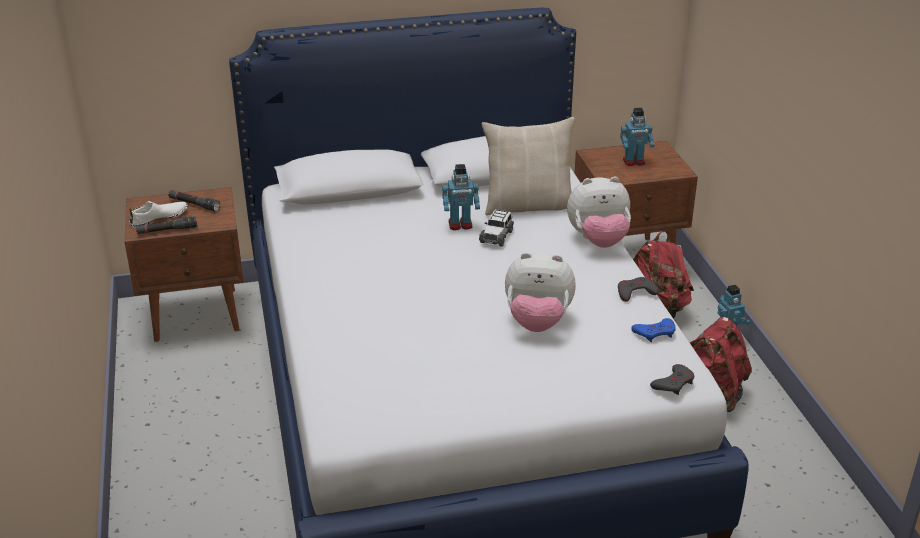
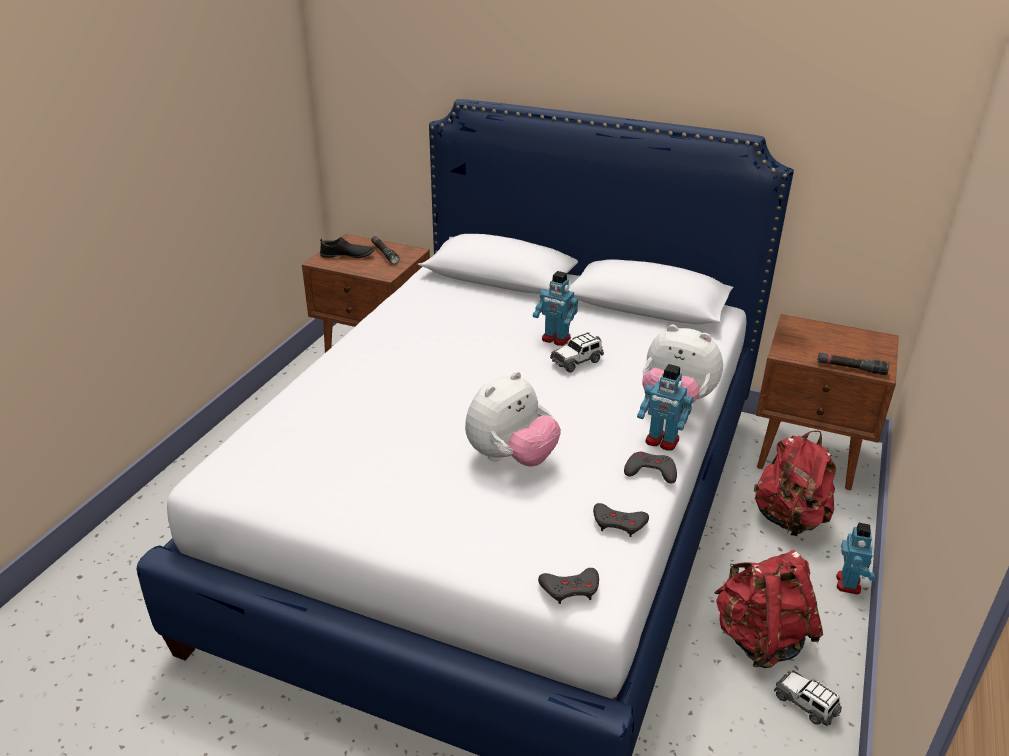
camera: 35 degrees right, 0 degrees up
(159, 218) = (347, 255): white shoe -> black shoe
(167, 230) = (340, 266): black flashlight -> black flashlight (851, 368)
(528, 205) = (645, 344): beige pillow -> none
(537, 322) = (511, 458): plush toy -> plush toy turned 90 degrees counterclockwise
(634, 162) = (833, 345): toy robot -> toy robot (661, 441)
(655, 333) = (619, 523): blue game controller -> grey game controller
(767, 421) = (806, 704): none -> toy car

